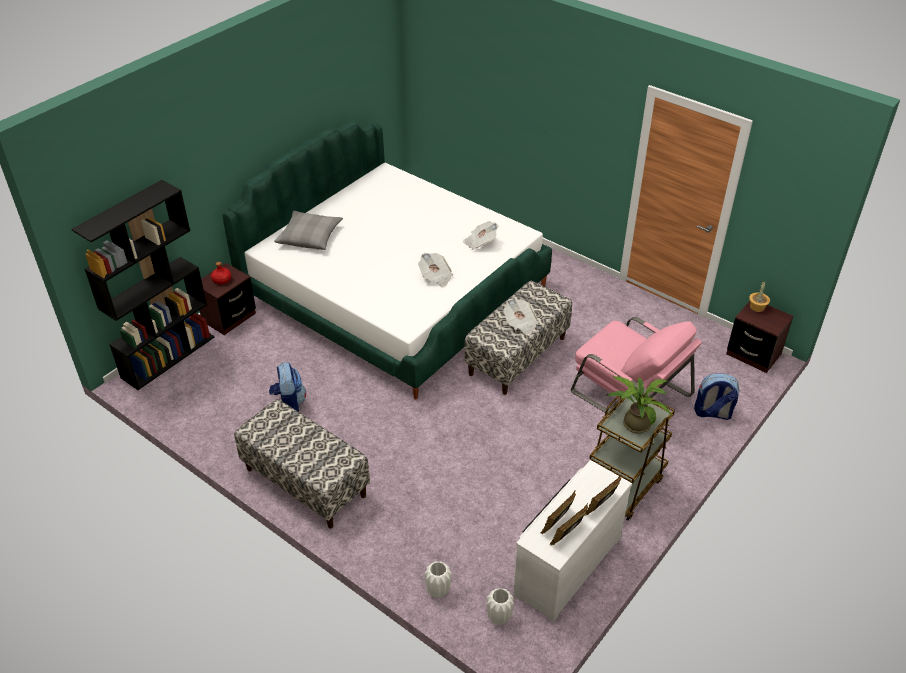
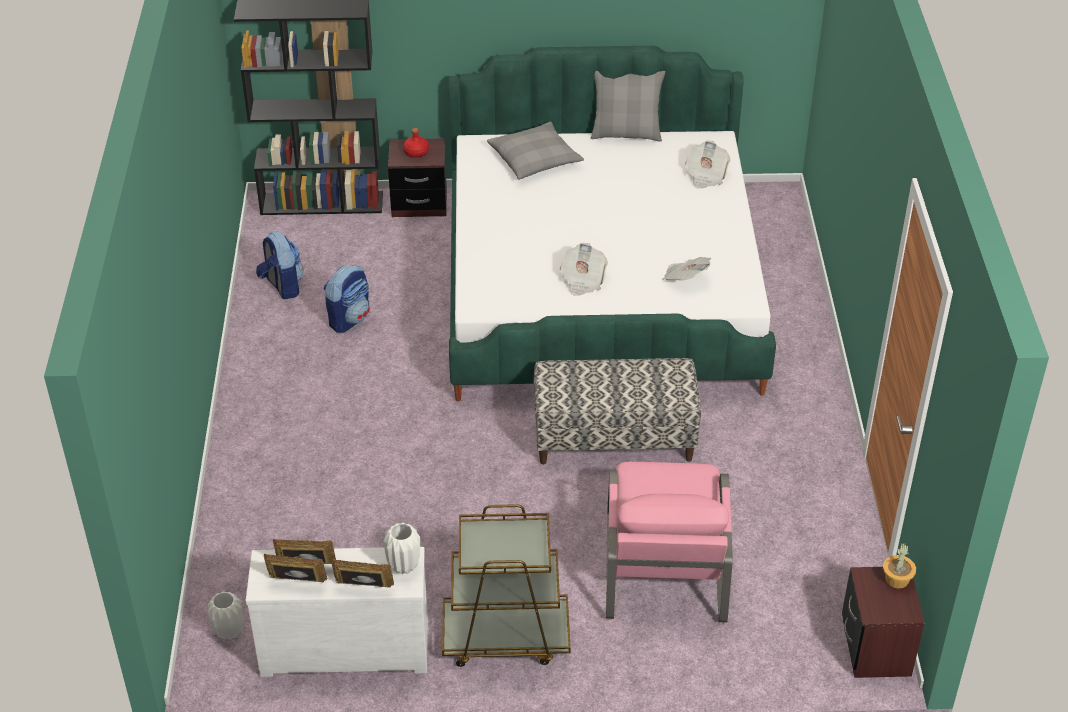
camera: 50 degrees right, 0 degrees up
(305, 482) = (261, 394): bench -> none
(335, 195) = (626, 134): none -> grey pillow
(438, 590) = (221, 567): white vase -> white vase (404, 566)
(520, 324) = (605, 391): newspaper -> newspaper (706, 175)
(634, 422) = (501, 545): potted plant -> none
(712, 413) = (716, 658): backpack -> backpack (282, 286)

